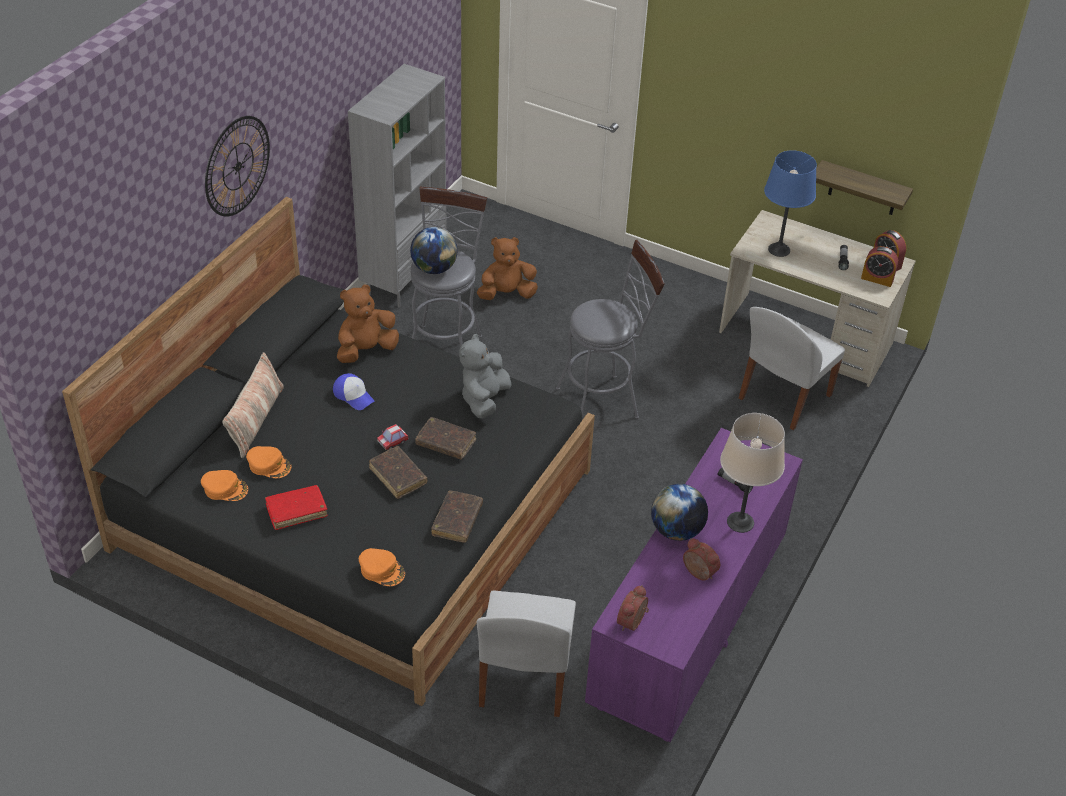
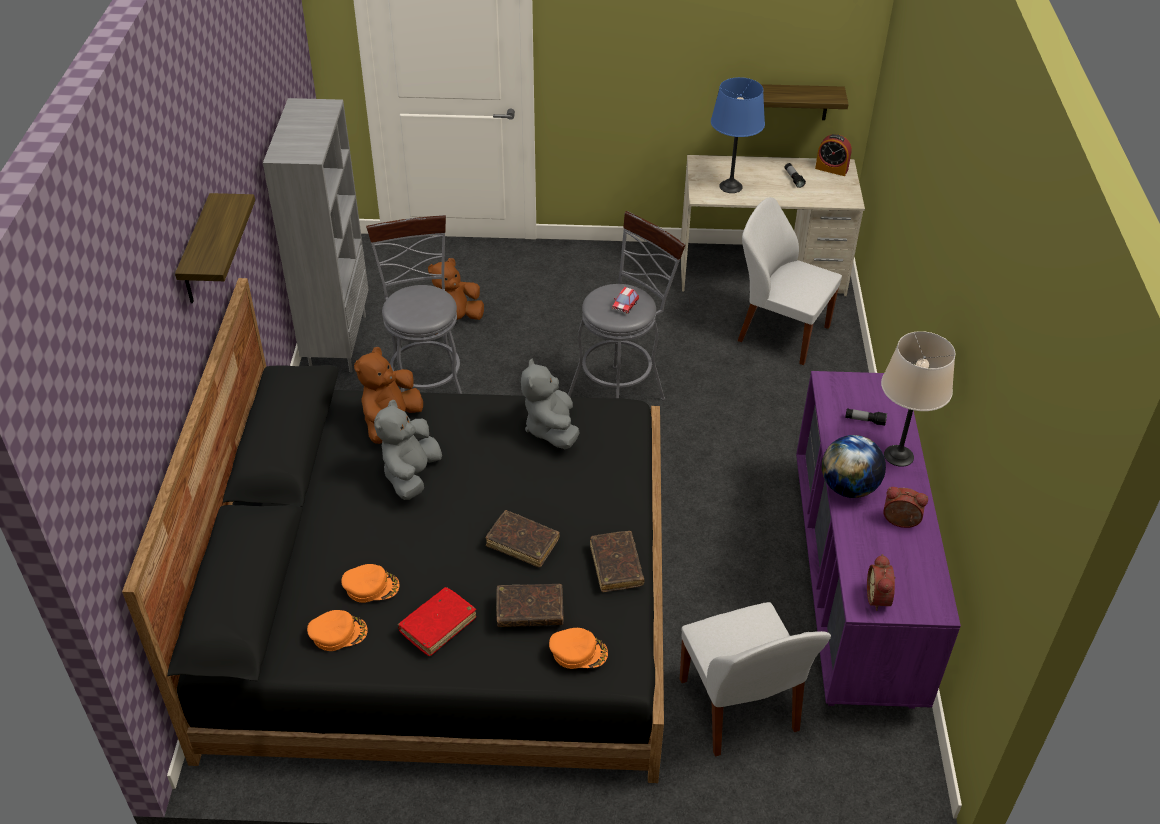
camera: 25 degrees left, 0 degrees up
(237, 166) = (197, 252): wall clock -> shelf
(255, 419) = (319, 542): pillow -> none
(353, 396) = (411, 475): cap -> grey plush toy
(393, 442) = (489, 508): toy car -> toy car (625, 306)
(434, 268) = (413, 311): globe -> none
(446, 443) = (545, 488): brown book -> brown book (530, 610)
(783, 398) = (781, 333): white chair -> white chair turned 105 degrees clockwise
(877, 279) = (835, 186): alarm clock -> none

